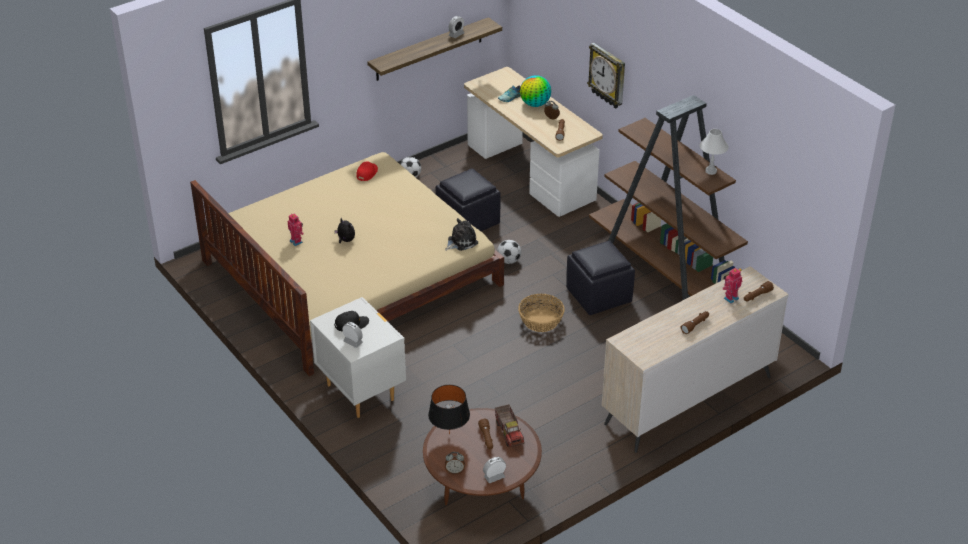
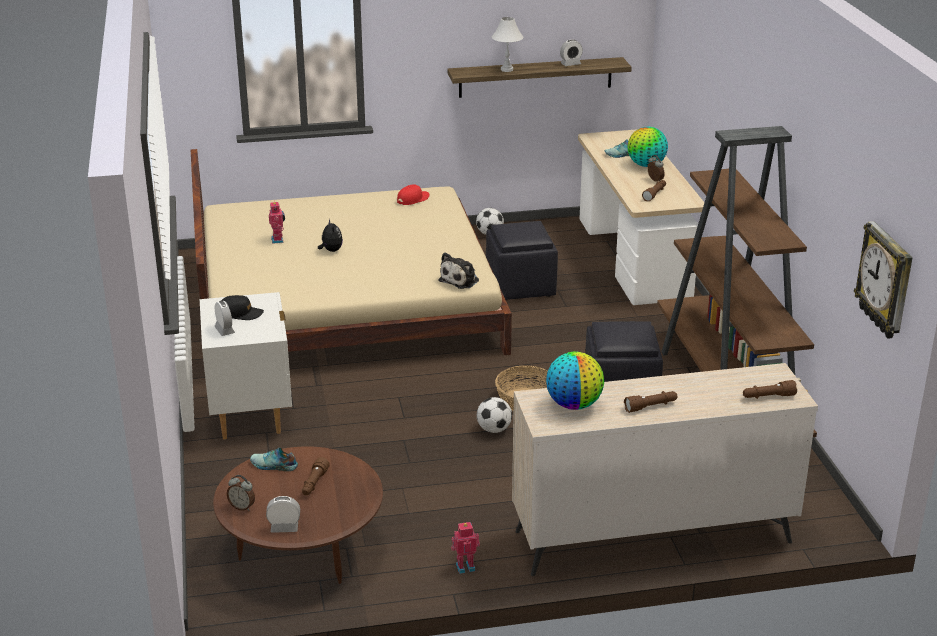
camera: 25 degrees right, 10 degrees down
(449, 434) = (273, 466): black table lamp -> shoe
(461, 242) = (461, 280): plush toy -> plush toy turned 135 degrees clockwise
(508, 261) = (536, 333): football -> football (494, 429)
(509, 432) = (348, 485): toy truck -> none
(608, 76) = (719, 123): wall clock -> wall clock (886, 281)
(649, 338) = (574, 404): none -> globe
(710, 171) = (778, 231): white table lamp -> white table lamp (506, 69)
(730, 298) = (727, 389): toy robot -> toy robot (465, 566)

